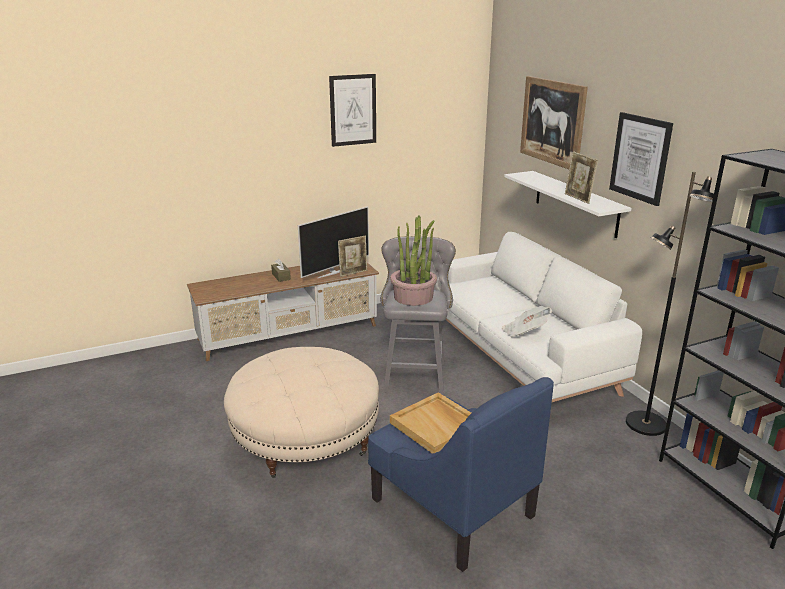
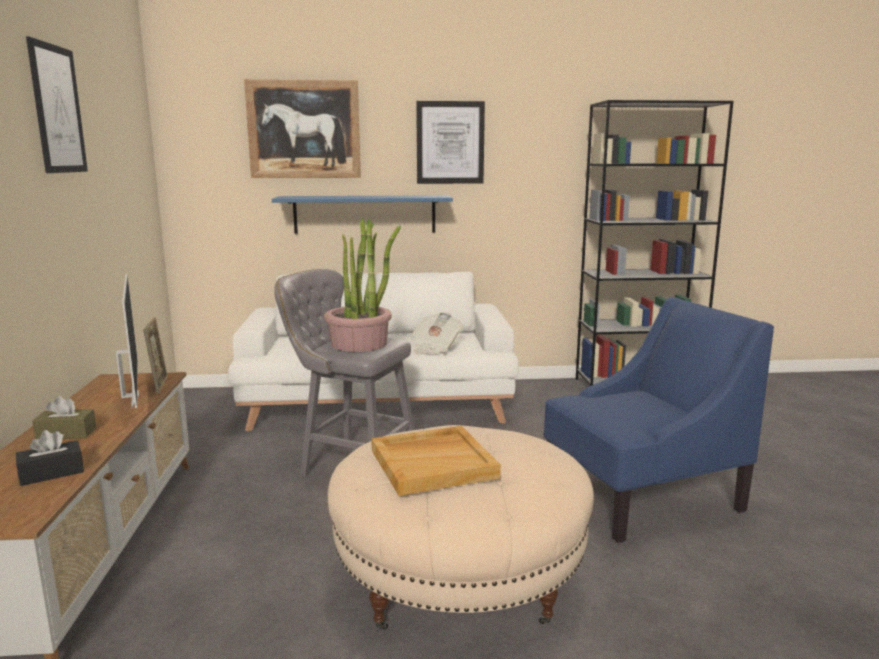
camera: 70 degrees left, 10 degrees down
(242, 288) = (51, 473): none -> black tissue box
(437, 425) = (624, 404): beige tray -> beige tray (433, 463)
(575, 203) = (364, 214): white shelf -> blue shelf
(578, 198) = (402, 196): picture frame -> none
(645, 424) = (536, 387): black floor lamp -> none

